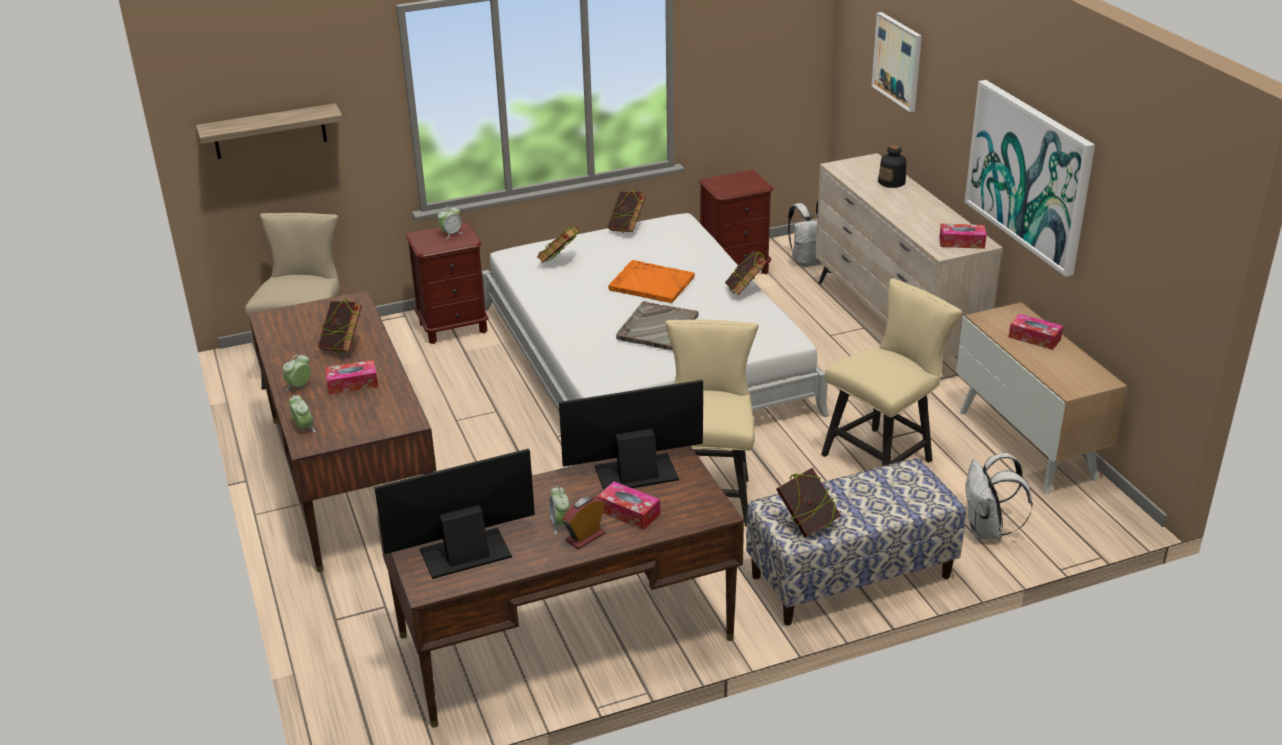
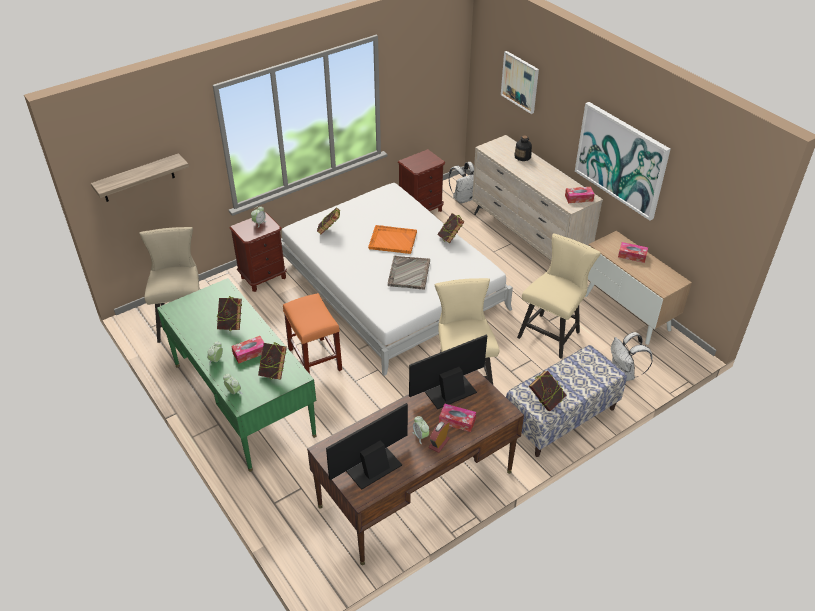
camera: 15 degrees left, 10 degrees up
(351, 477) = (243, 399): brown desk -> green desk
(483, 442) = (315, 360): none -> orange stool
(627, 229) = (362, 200): book -> book (274, 372)

